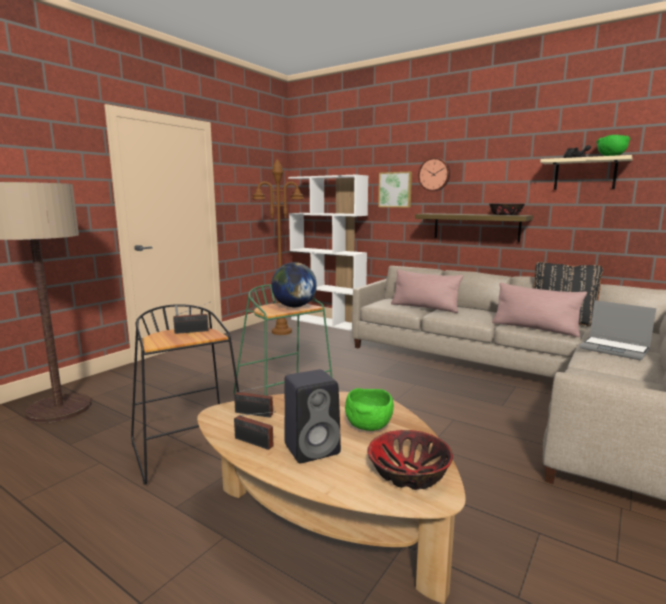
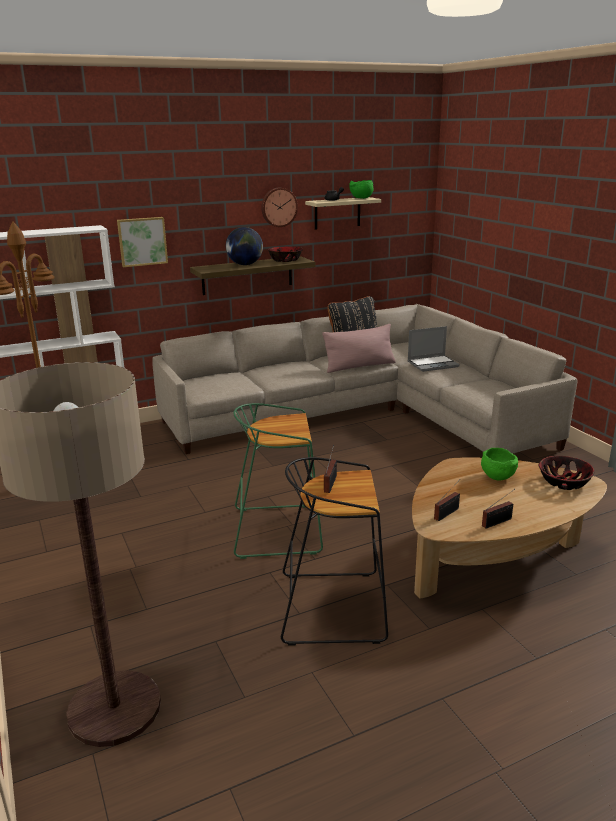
camera: 60 degrees left, 10 degrees up
(294, 306) = (287, 423): globe -> globe (245, 264)
(313, 448) = (517, 503): black speaker -> none
(424, 307) = (248, 379): pink pillow -> none
(434, 174) = (192, 219): wall clock -> wall clock (278, 207)

